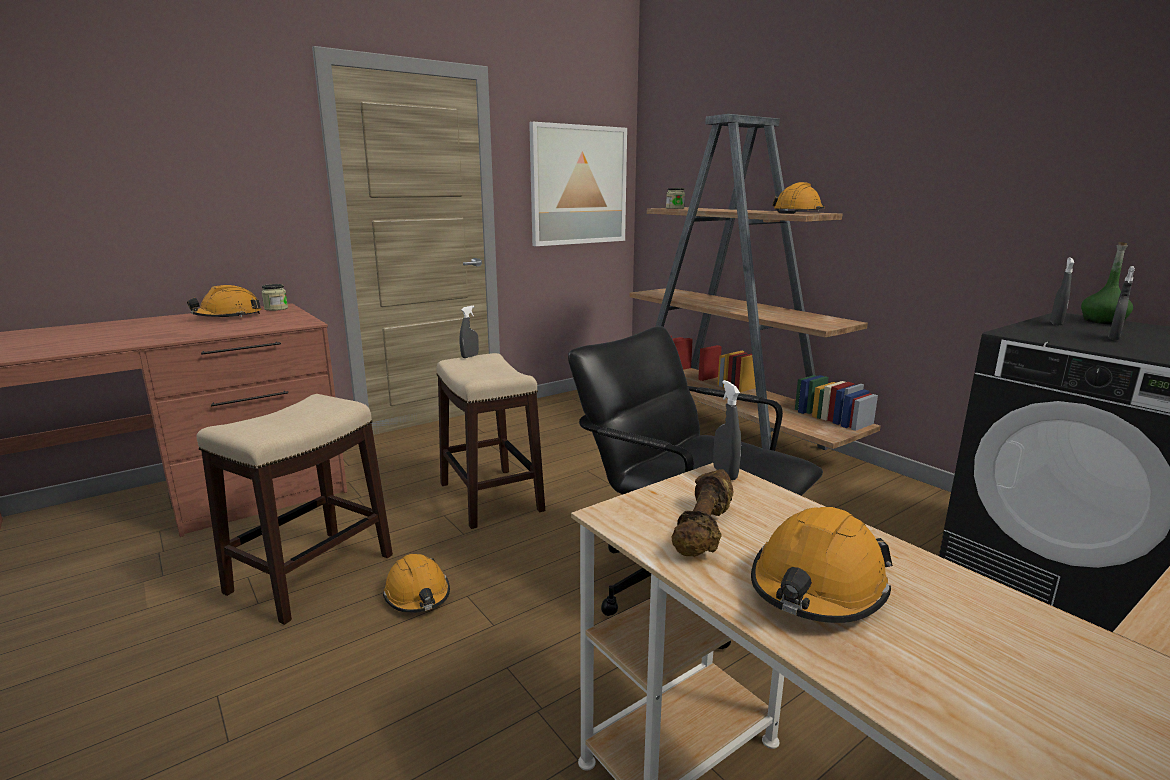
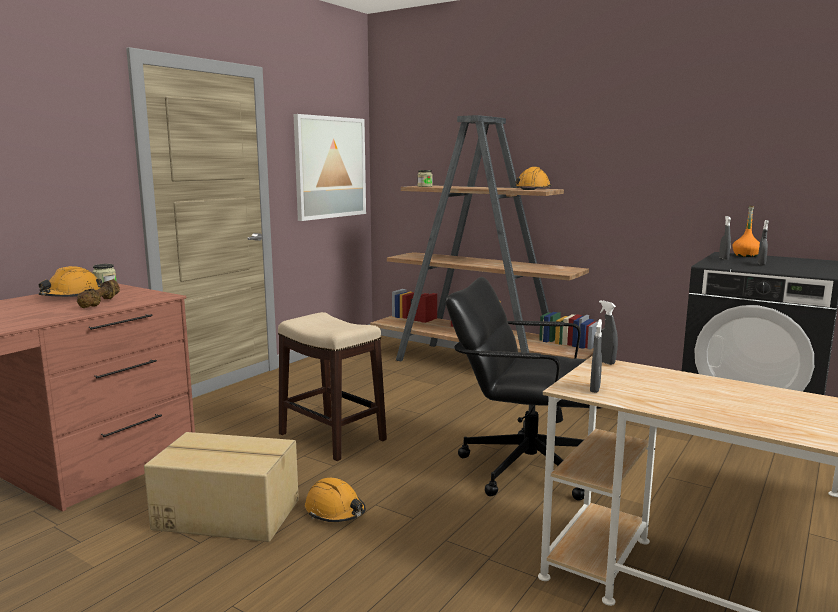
camera: 20 degrees left, 5 degrees down
(312, 573) = (227, 513): stool -> cardboard box
(470, 356) = (305, 316): grey spray bottle -> grey spray bottle (595, 389)
(705, 530) = (628, 388): brown dumbbell -> brown dumbbell (101, 303)
(817, 587) = (711, 402): orange hard hat -> none
(1103, 321) = (745, 255): green bottle -> orange bottle

